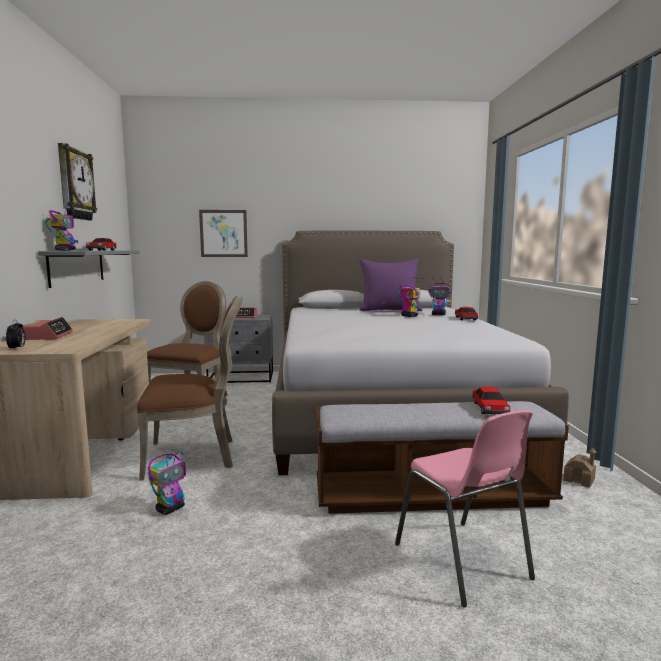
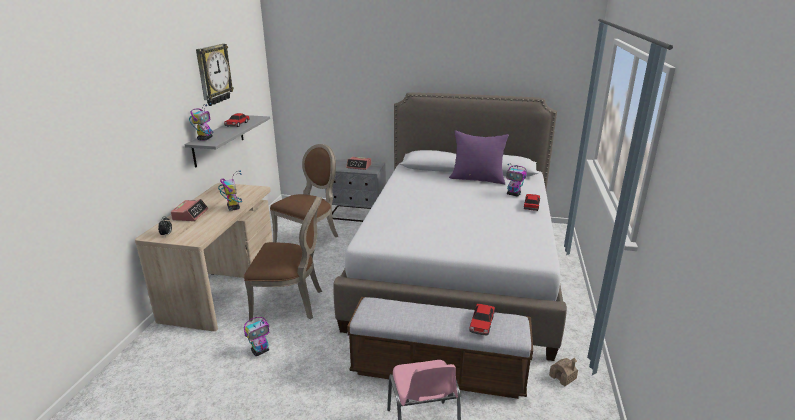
camera: 15 degrees right, 15 degrees up
(223, 233) = (345, 90): picture -> none
(409, 316) = (484, 195): toy robot -> toy robot (233, 207)

